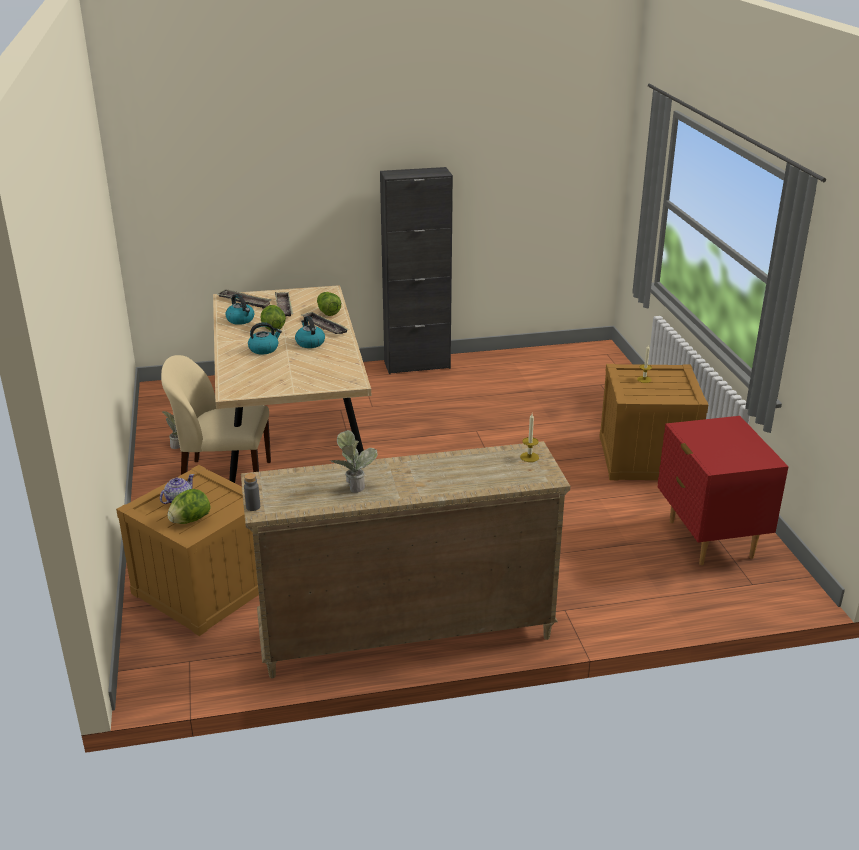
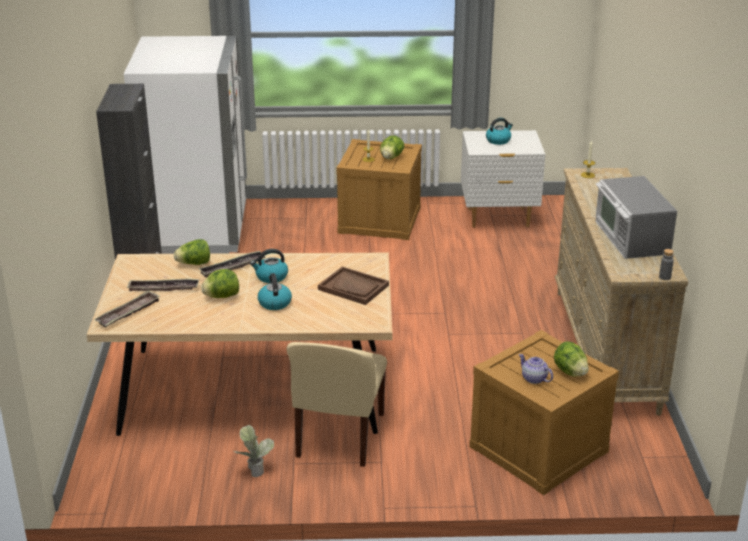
camera: 80 degrees left, 0 degrees up
(241, 320) = (185, 315): kettle -> kettle (498, 140)
(295, 378) = (353, 287): none -> brown tray
(353, 485) = (630, 237): potted plant -> microwave
(563, 366) = (197, 229): none -> white fridge
(658, 391) = (391, 158): none -> lettuce
(709, 539) = (498, 218): red nightstand -> white nightstand

